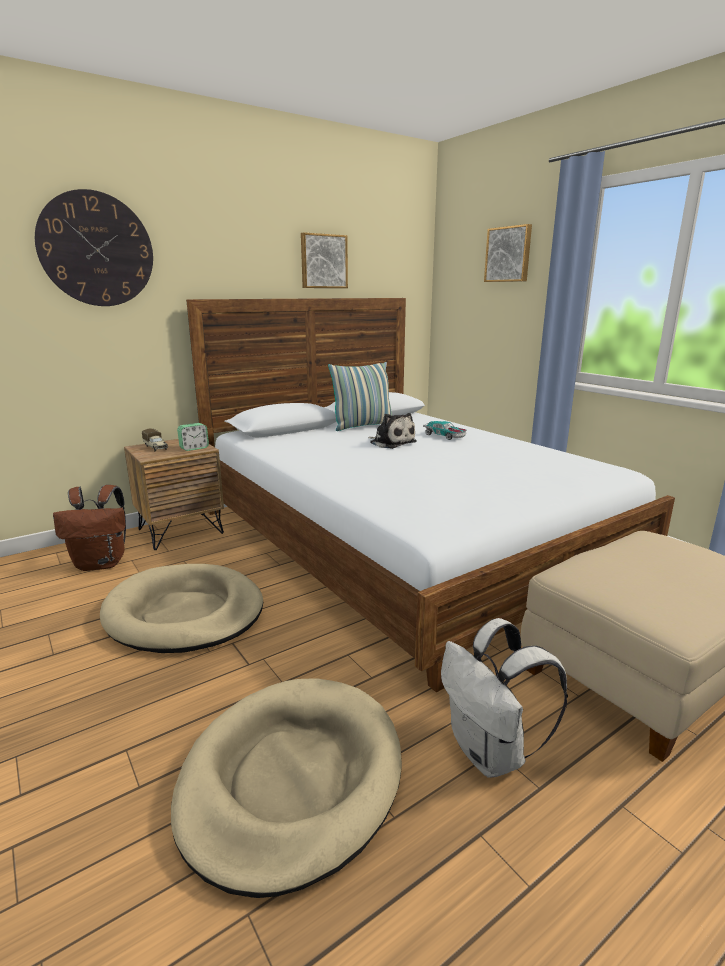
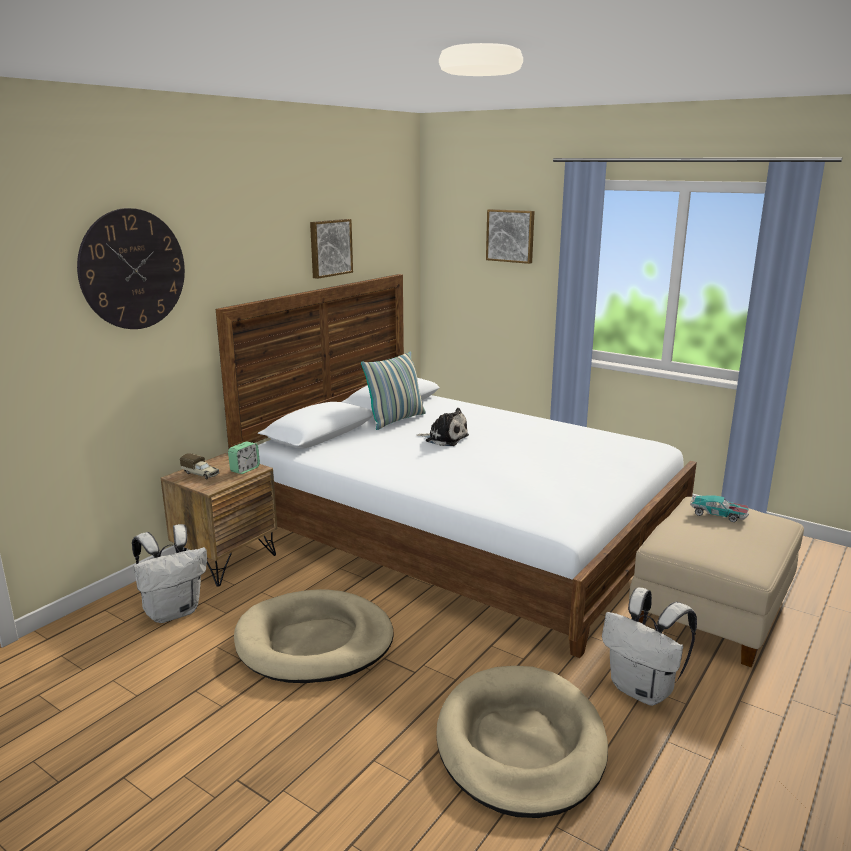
camera: 20 degrees left, 0 degrees up
(102, 563) = (173, 611): brown backpack -> white backpack
(445, 436) = (486, 424): toy car -> toy car (718, 514)

